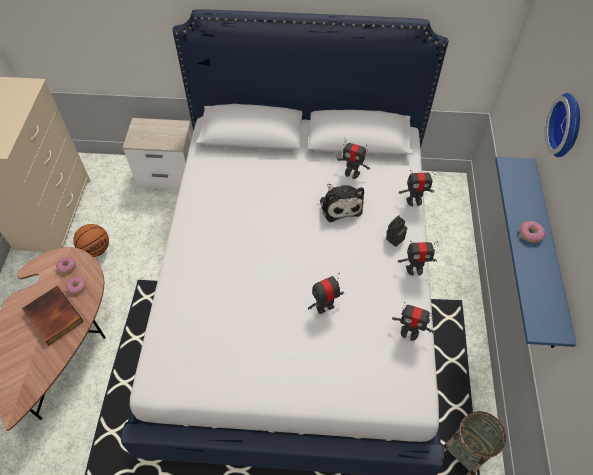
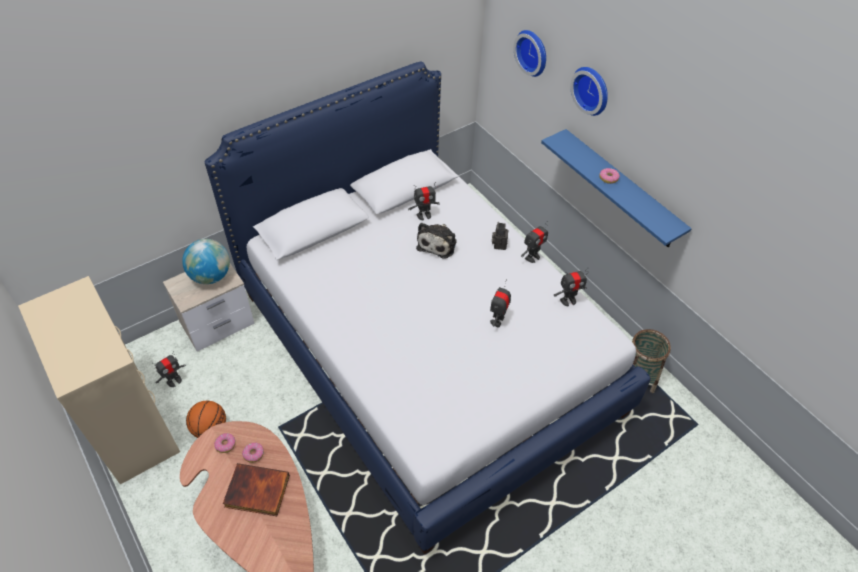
camera: 40 degrees left, 5 degrees down
(166, 132) = (211, 276): none -> globe
(340, 205) = (438, 243): plush toy -> plush toy turned 75 degrees clockwise
(414, 201) = (487, 210): toy robot -> toy robot (174, 381)
(545, 57) = (533, 52): none -> wall clock

